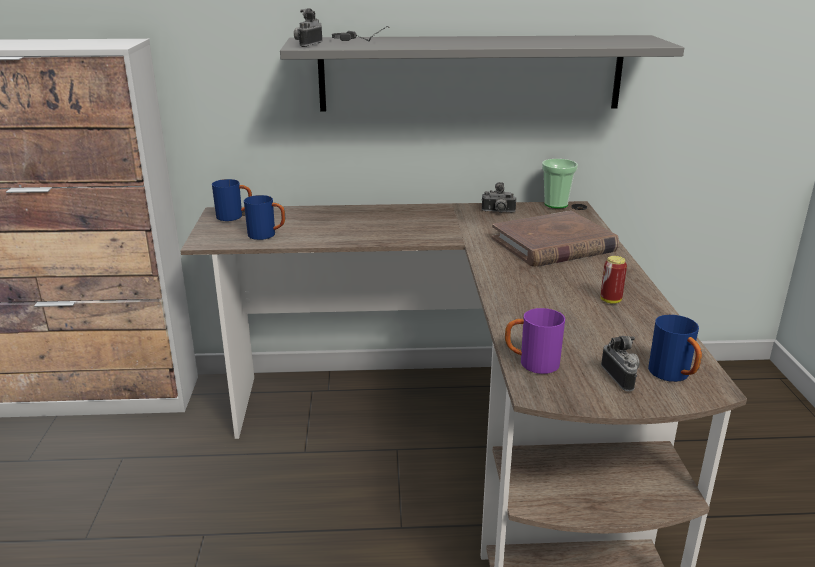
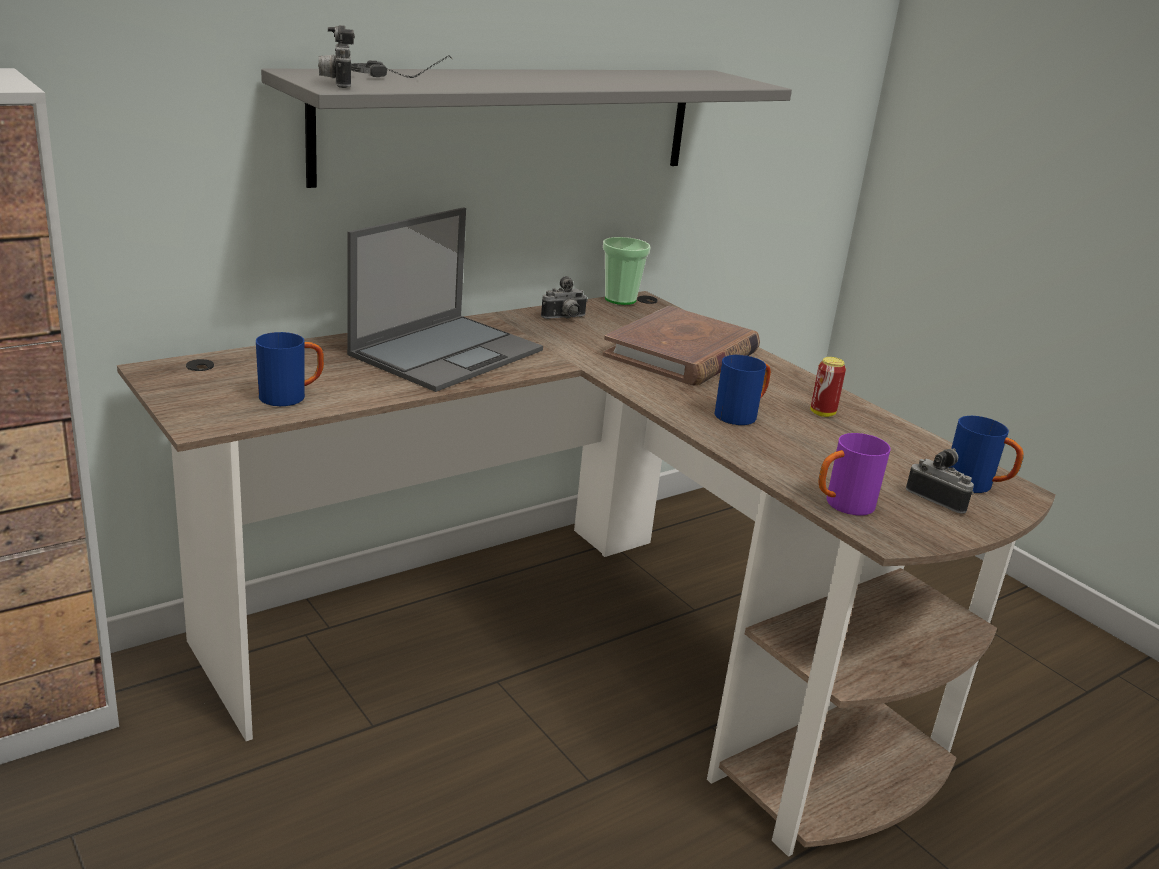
camera: 35 degrees left, 0 degrees up
(235, 217) = (198, 374): blue mug -> blue mug (741, 415)
(390, 223) = (448, 352): none -> laptop

